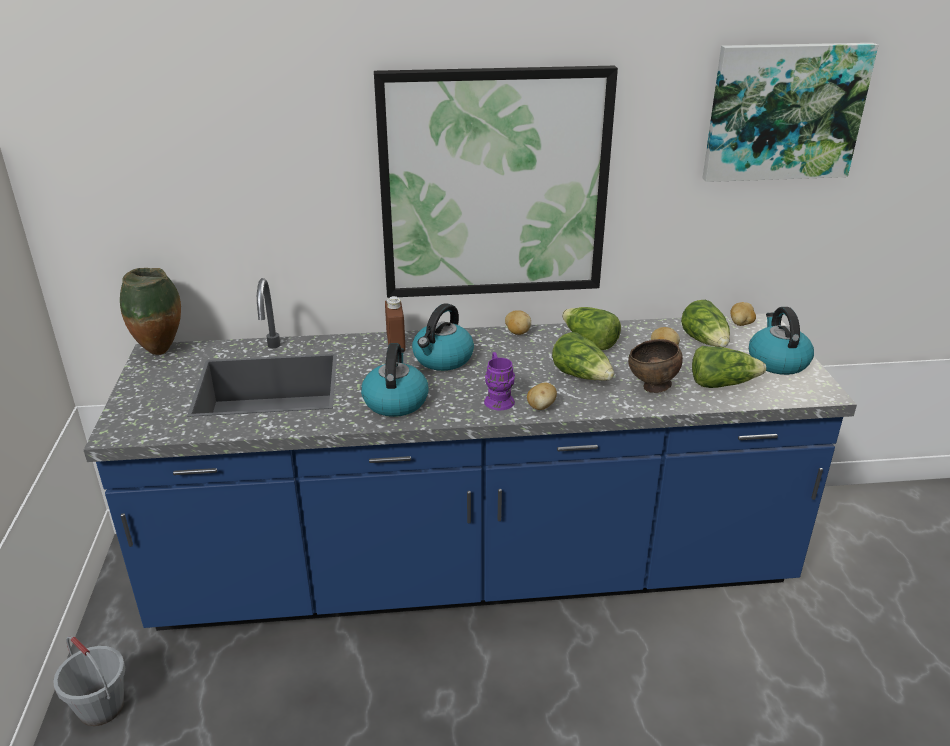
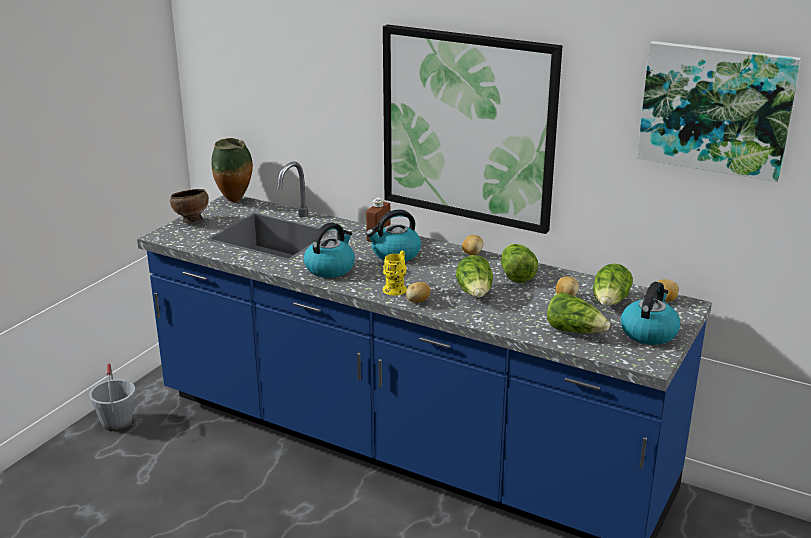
camera: 35 degrees right, 5 degrees down
(498, 398) = (396, 287): purple mug -> yellow mug
(652, 388) = (515, 316): brown bowl -> brown bowl (191, 221)

